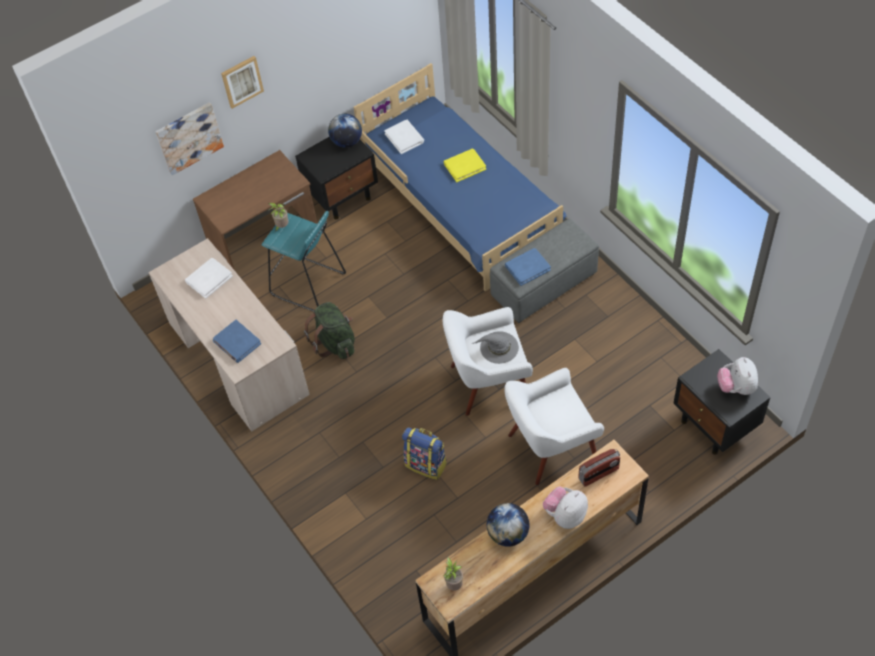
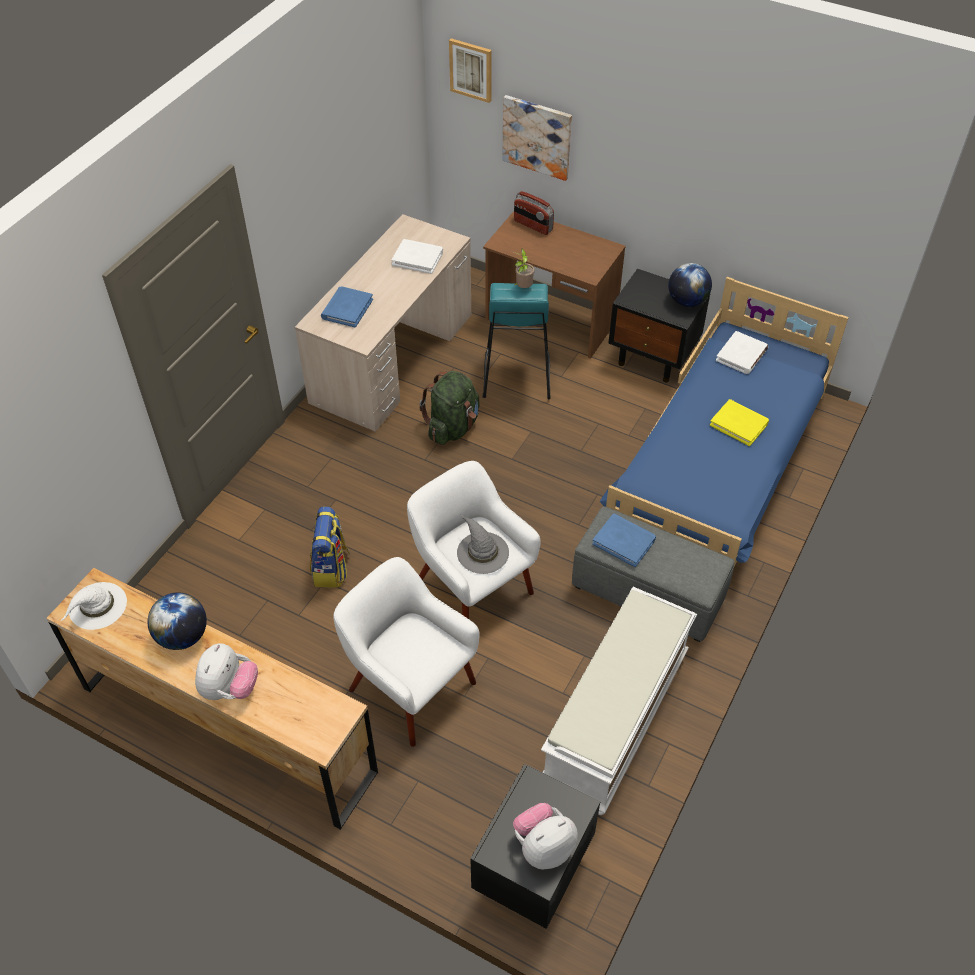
camera: 60 degrees right, 5 degrees down
(242, 81) = (615, 124): picture -> picture (471, 70)
(454, 584) = (97, 606): potted plant -> white hat
(565, 515) = (229, 688): plush toy -> plush toy turned 90 degrees clockwise
(598, 474) = (305, 705): radio -> radio (533, 225)
(629, 341) = (616, 720): none -> white bench

